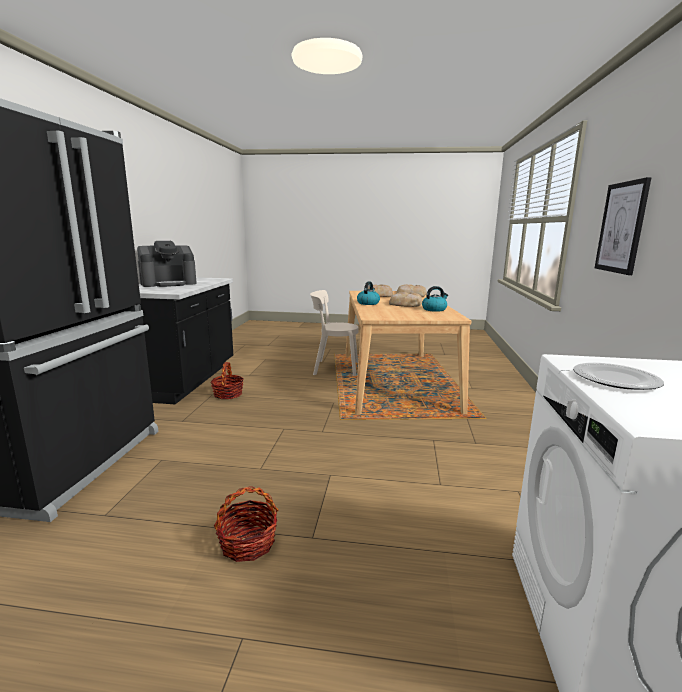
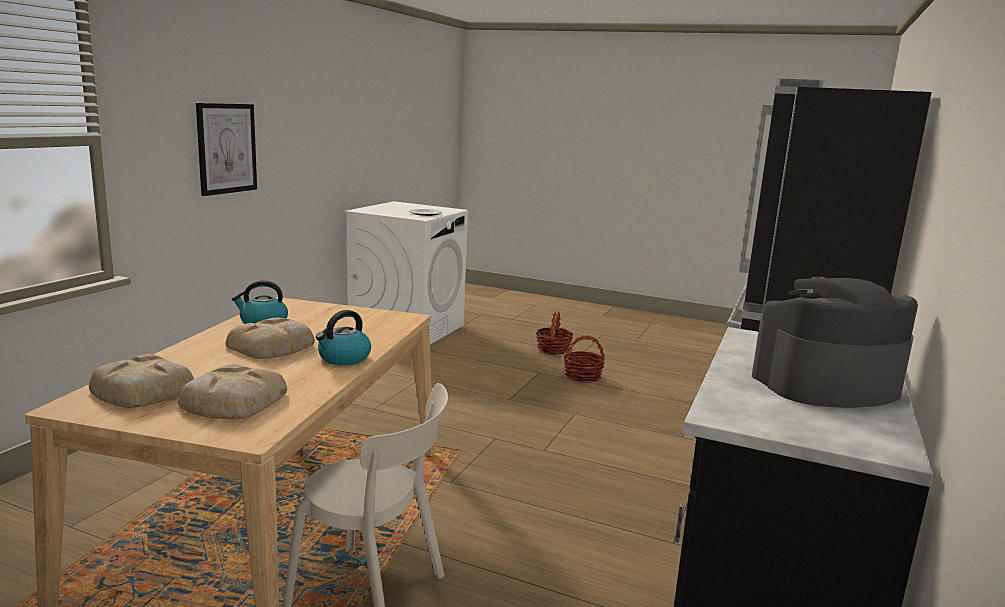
camera: 165 degrees left, 0 degrees up
(228, 394) = (640, 537): basket -> basket (553, 349)

